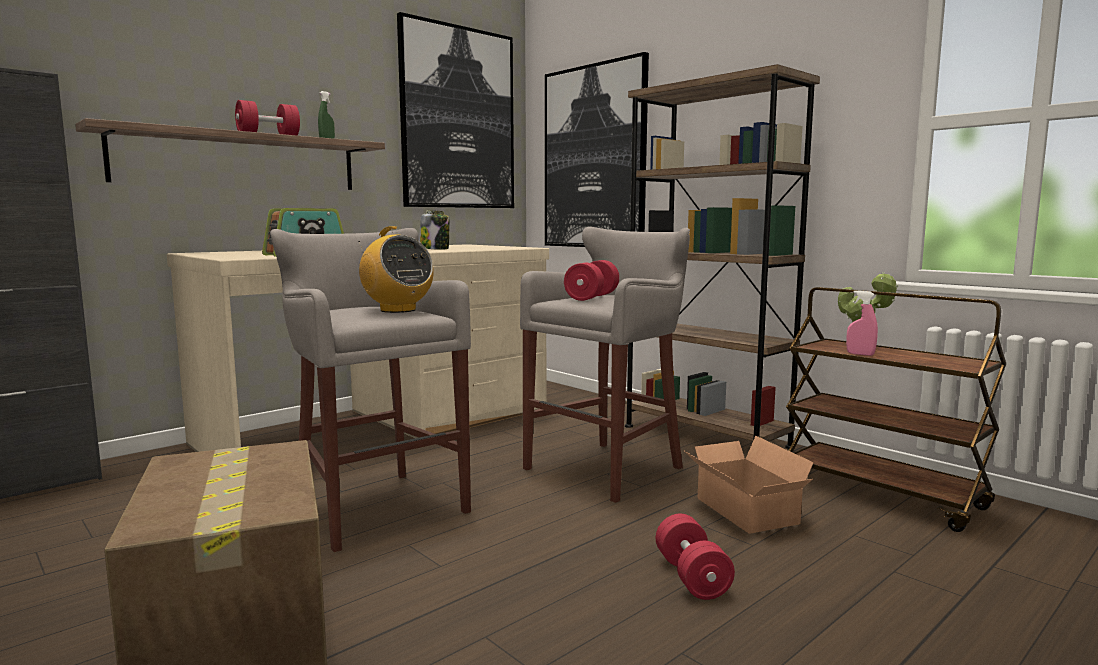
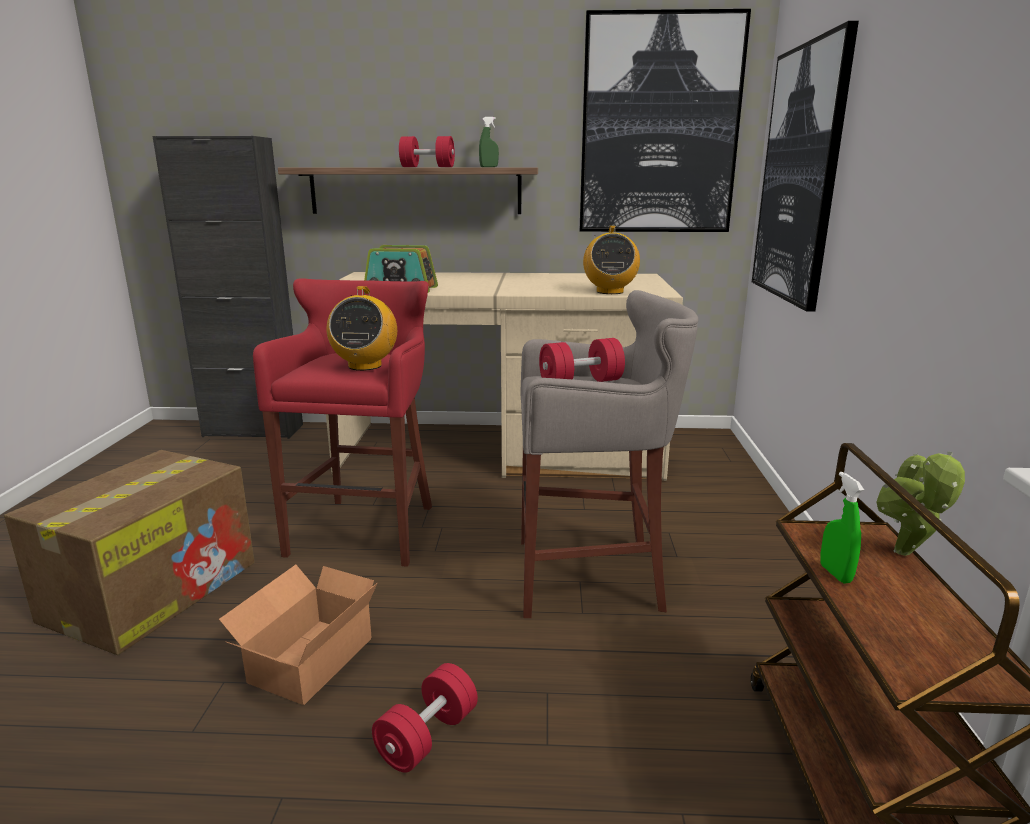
camera: 45 degrees right, 10 degrees up
(375, 506) = (366, 528): grey stool -> red stool
(435, 249) = (557, 286): jar -> none
(490, 248) = (609, 292): none -> radio
(705, 436) = (779, 584): brown bookcase -> none
(744, 512) = (618, 702): cardboard box -> cardboard box (306, 660)
(860, 354) = (835, 573): pink spray bottle -> green spray bottle

